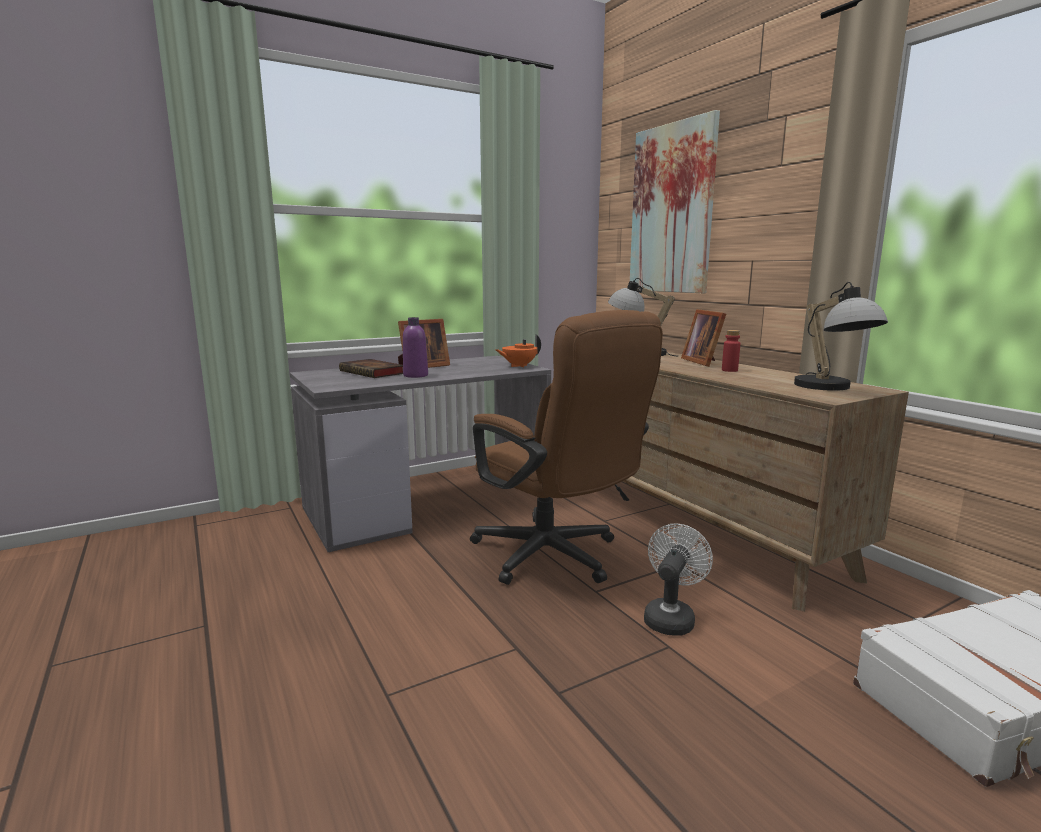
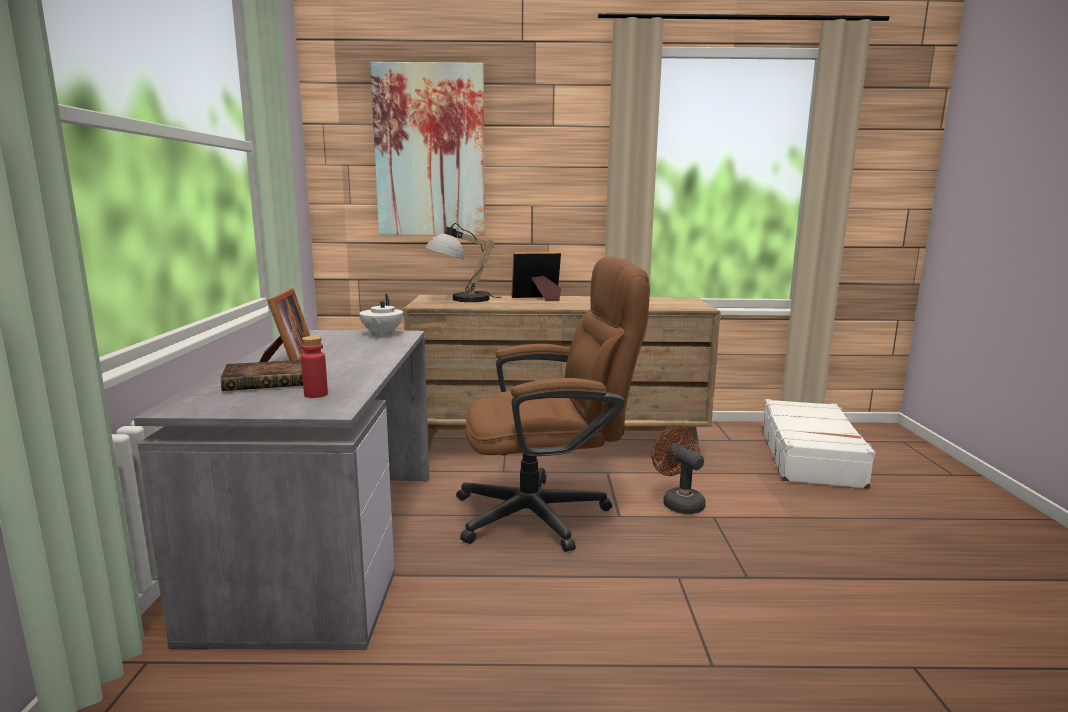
camera: 60 degrees left, 0 degrees up
(415, 375) = (343, 369): purple bottle -> none
(518, 366) = (381, 334): orange teapot -> white teapot
(671, 617) = (678, 502): white fan -> brown fan
(703, 362) = (538, 298): picture frame -> picture frame turned 150 degrees clockwise
(729, 370) = (582, 301): red bottle -> red bottle (316, 394)
(831, 388) = (673, 302): table lamp -> none

